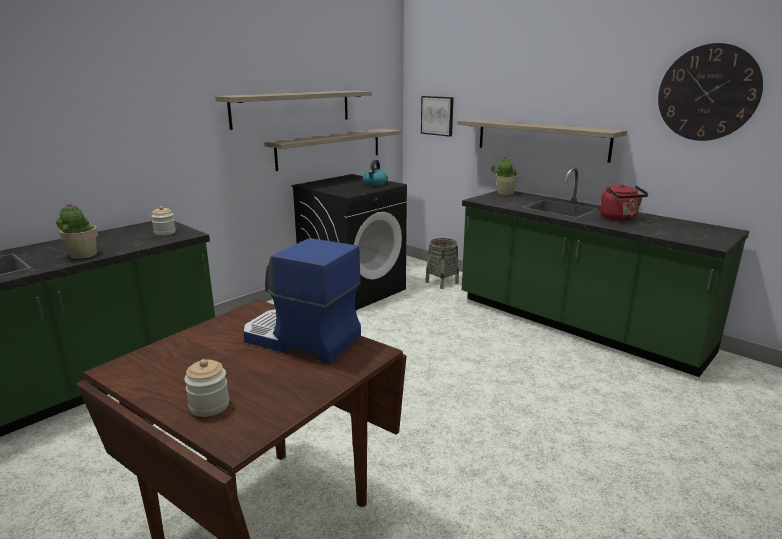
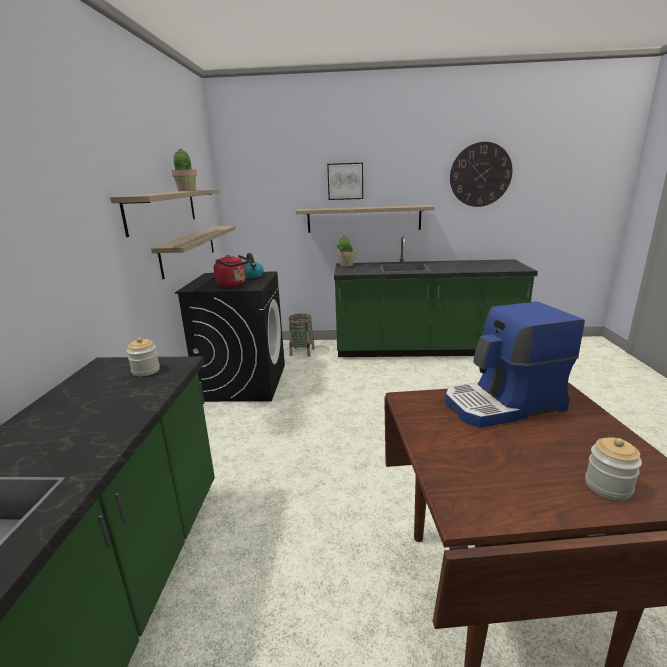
camera: 40 degrees left, 0 degrees up
(83, 255) = (103, 430): potted plant -> potted plant (186, 190)
(437, 115) = (260, 209): picture -> picture (345, 181)
(619, 218) = (449, 266): red kettle -> red kettle (233, 285)

